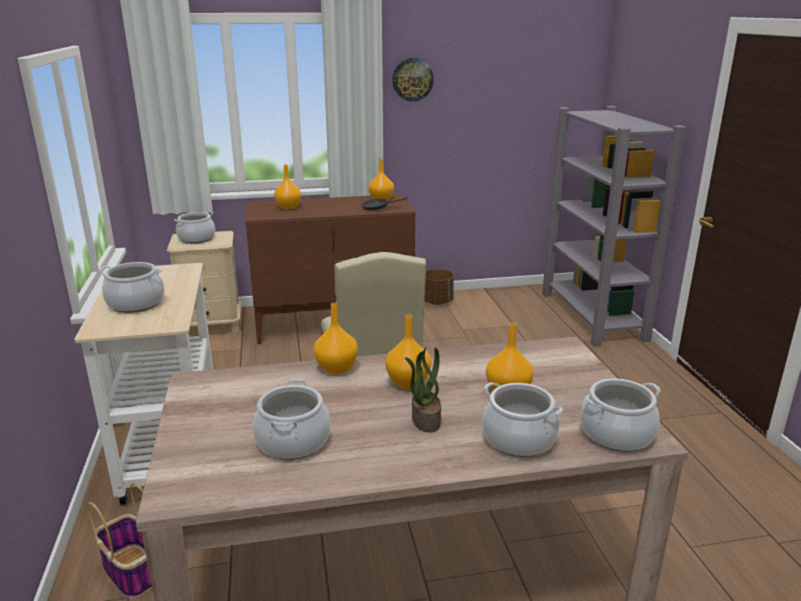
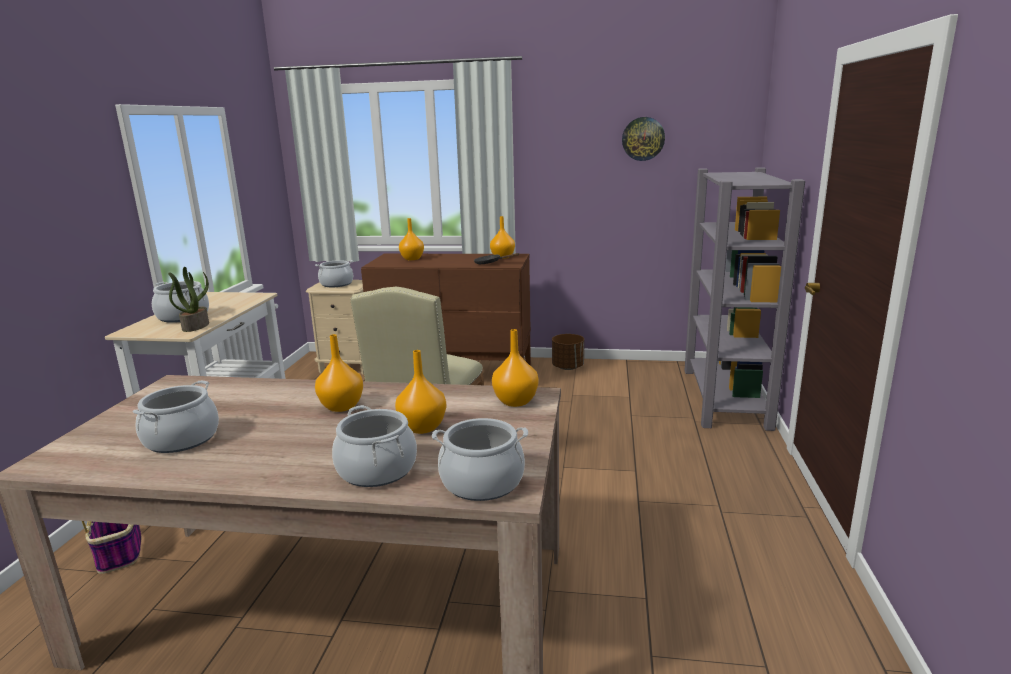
camera: 20 degrees right, 5 degrees down
(337, 369) = (296, 388): orange vase -> orange vase (516, 402)
(412, 79) = (546, 141): wall clock -> wall clock (643, 139)
(425, 420) = (314, 439): potted plant -> potted plant (195, 326)

